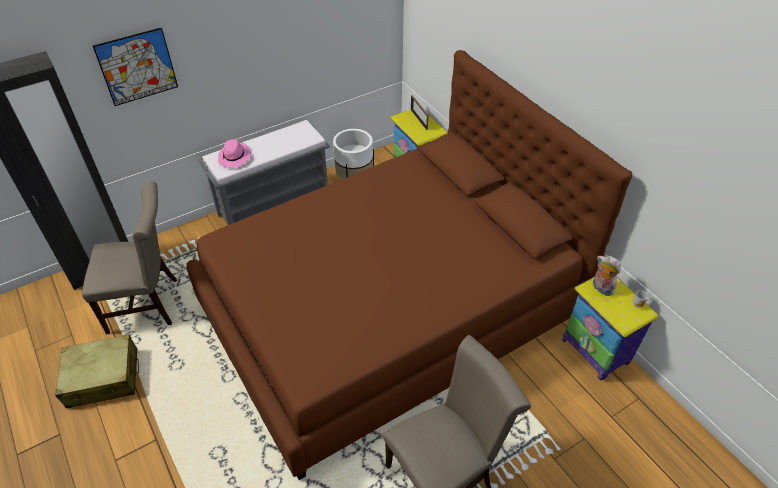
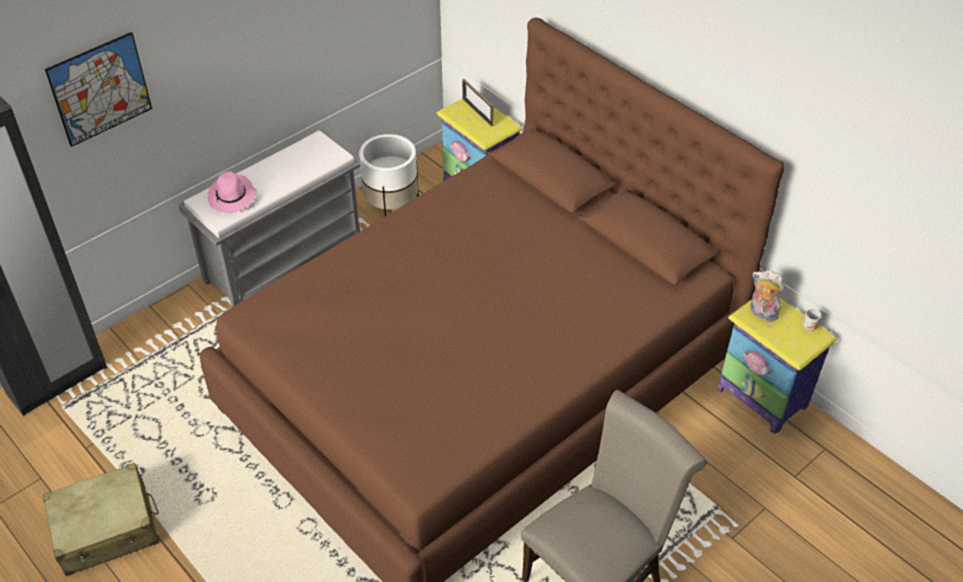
camera: 10 degrees left, 0 degrees up
(148, 304) = (140, 420): beige chair -> none

